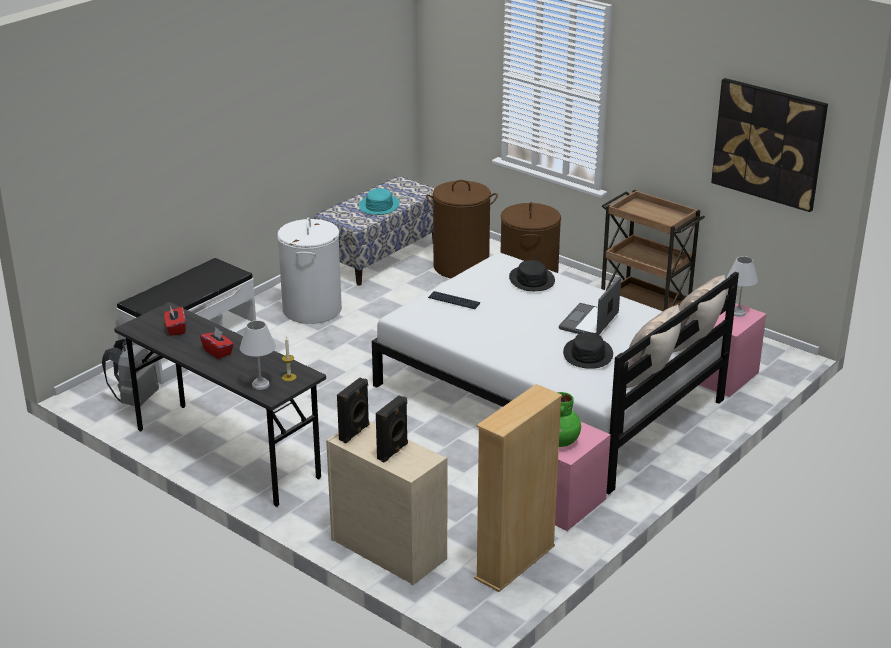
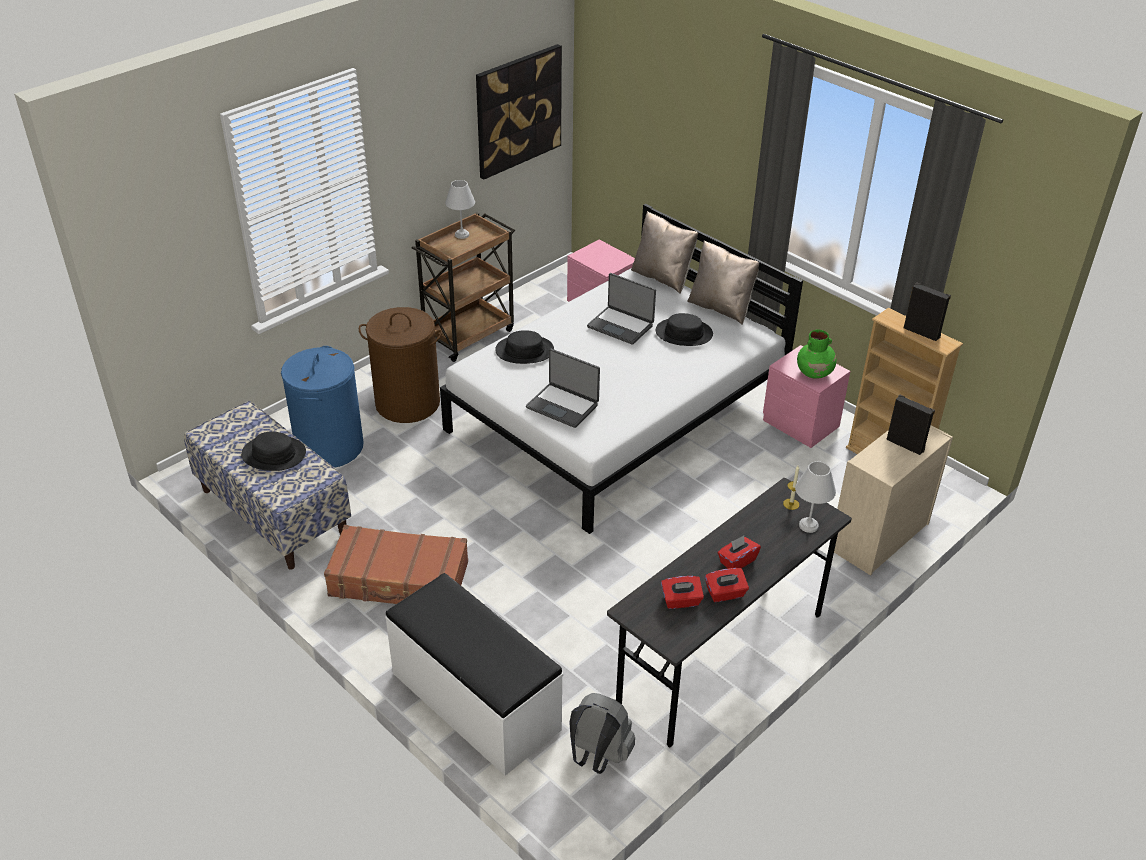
camera: 85 degrees left, 10 degrees up
(181, 347) = (725, 594): none -> red tissue box
(312, 310) = (399, 580): white laundry basket -> brown suitcase
(355, 433) = (878, 467): black speaker -> black speaker (922, 332)
(379, 205) = (274, 454): turquoise hat -> black hat
(454, 301) = (563, 406): keyboard -> laptop
(461, 267) = (329, 447): brown laundry basket -> blue laundry basket
(738, 312) = (596, 251): white table lamp -> white table lamp (461, 234)

